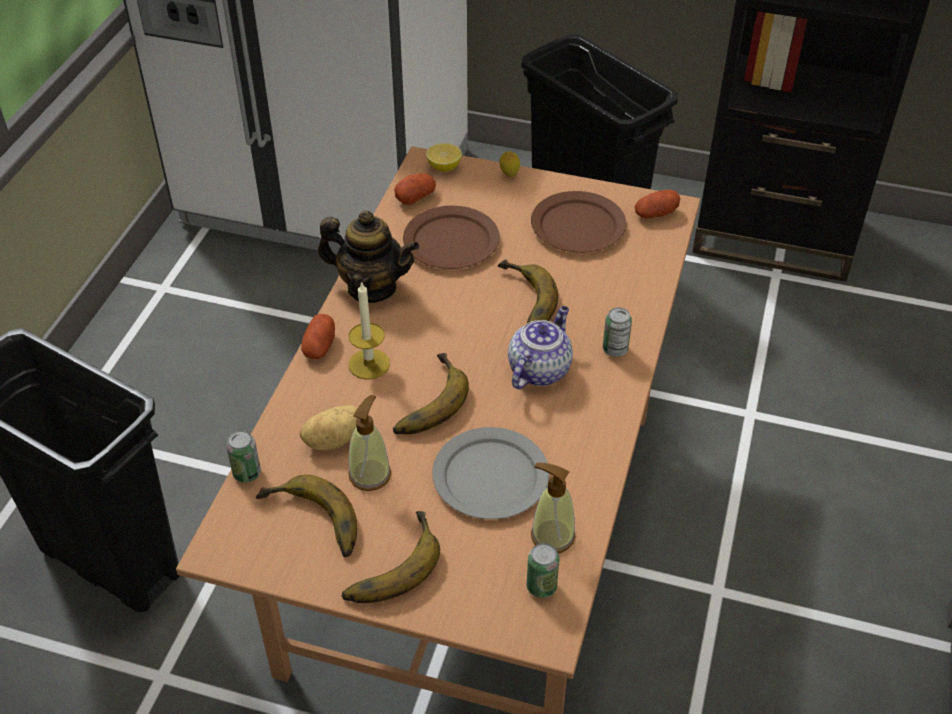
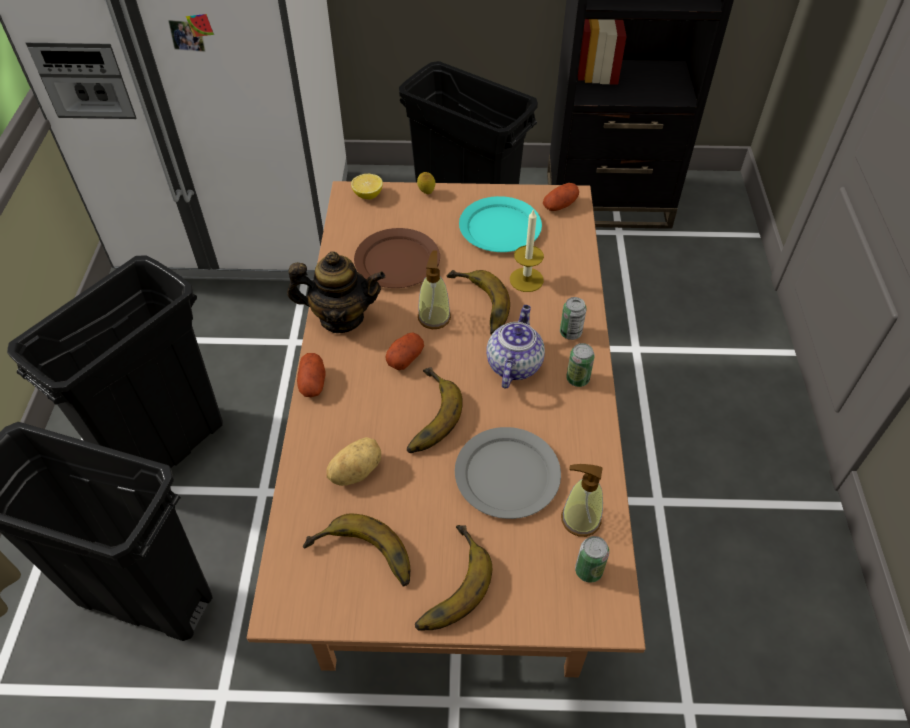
camera: 15 degrees left, 5 degrees up
(178, 413) = (168, 448): none -> black trash can
(247, 473) = (285, 523): can -> can (577, 379)
(369, 364) = (363, 390): candle -> candle (526, 279)
(370, 474) = (399, 497): soap dispenser -> soap dispenser (434, 317)
(415, 197) = (352, 226): potato -> potato (405, 358)
(578, 225) = (500, 227): brown plate -> turquoise plate

